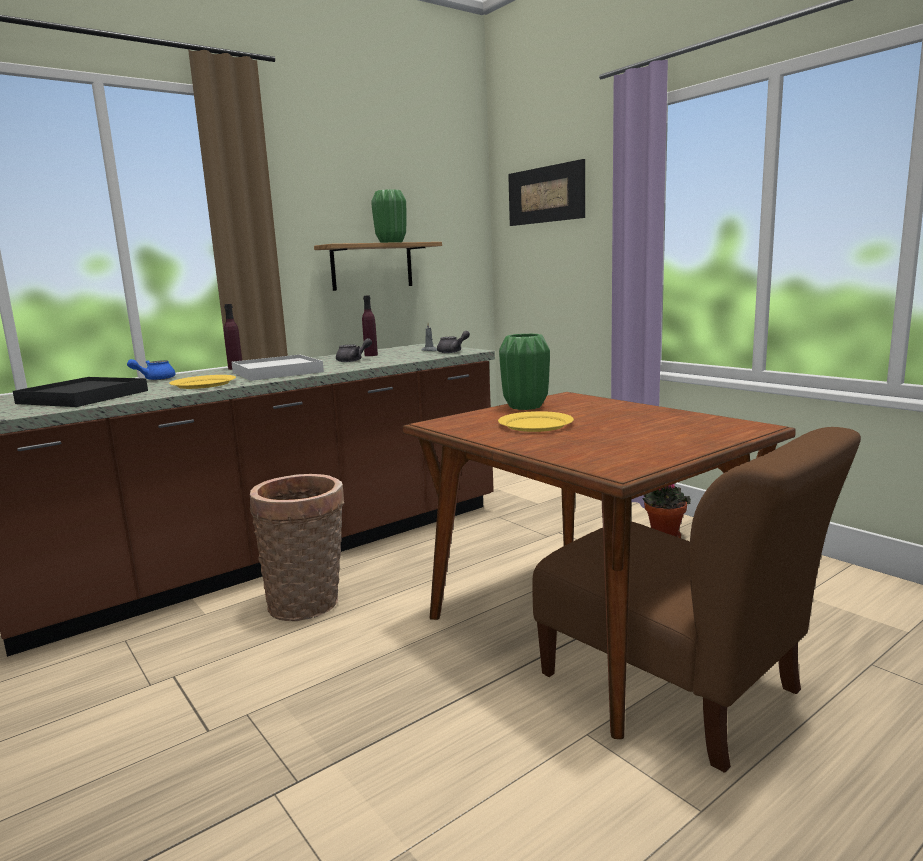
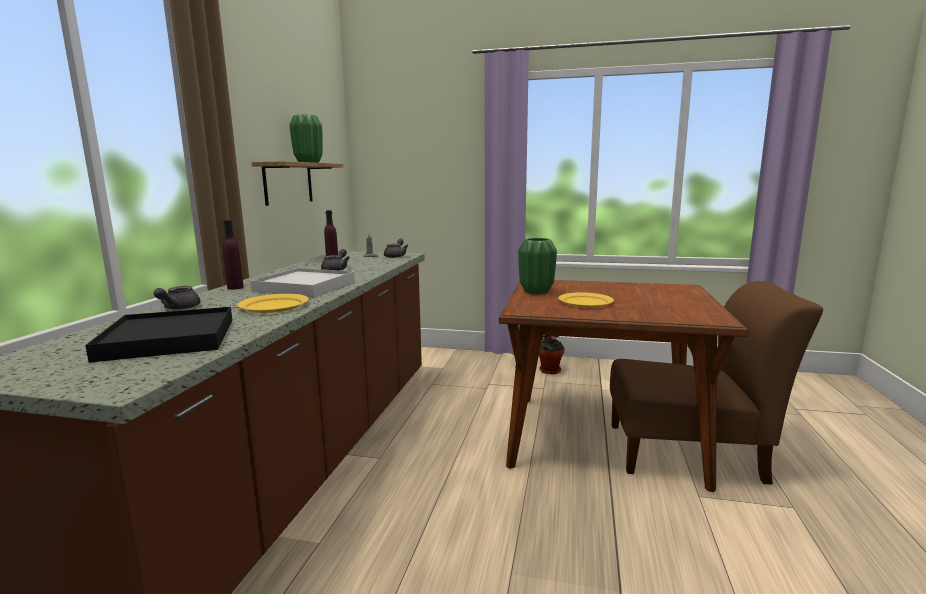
camera: 40 degrees left, 0 degrees up
(155, 379) = (178, 308): blue teapot -> grey teapot
(308, 604) = (402, 494): basket -> none
(545, 194) = (410, 131): picture -> none

